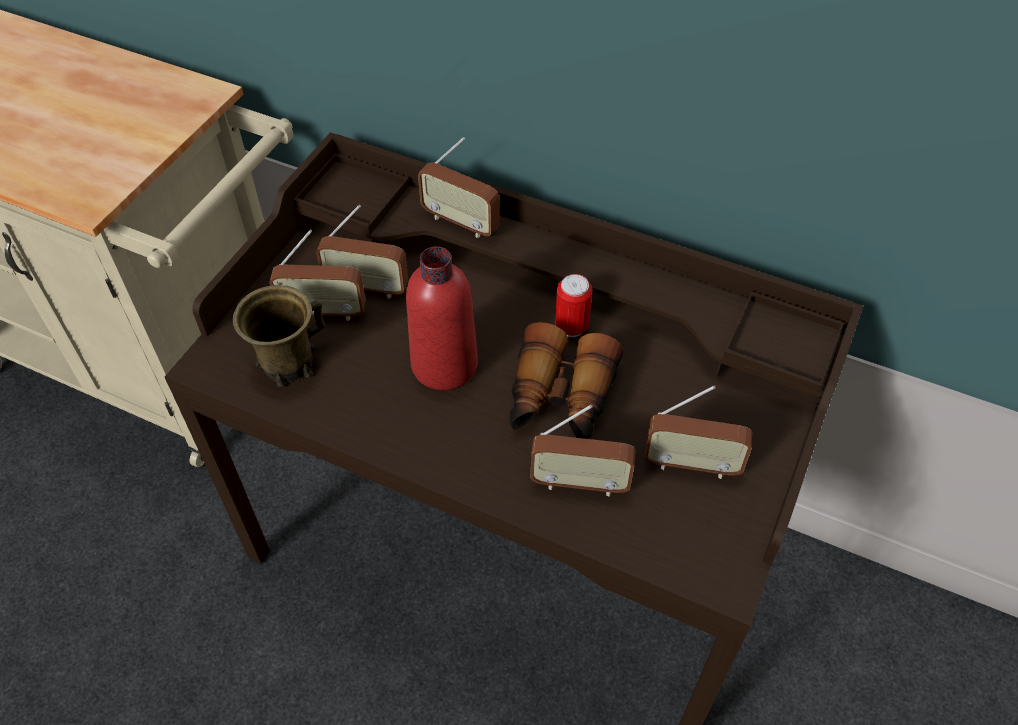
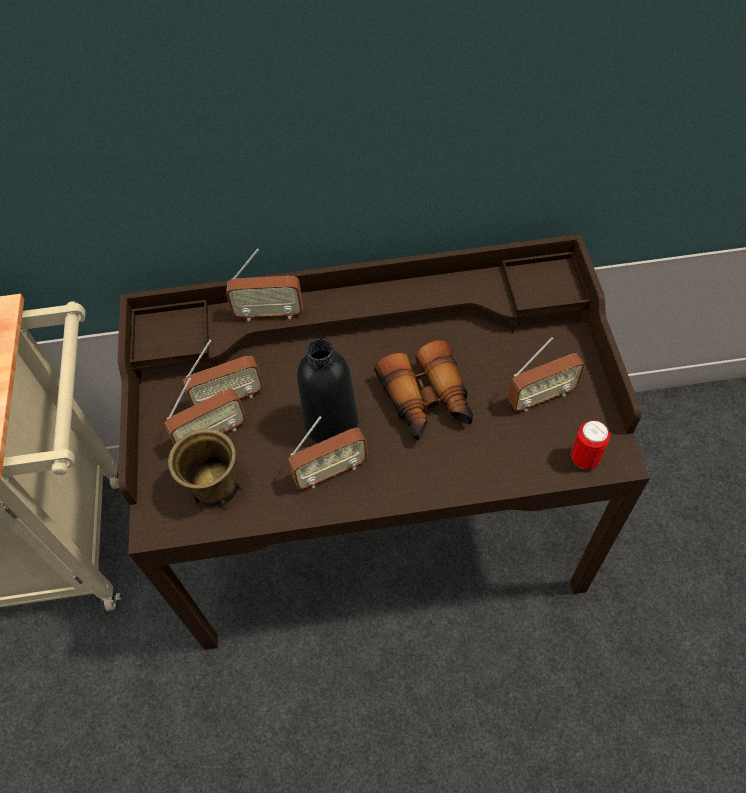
camera: 30 degrees left, 5 degrees up
(444, 365) = (331, 423): red bottle -> black bottle
(571, 327) = (395, 348): can -> can (584, 459)
(579, 483) = (483, 451): radio -> radio (330, 472)

